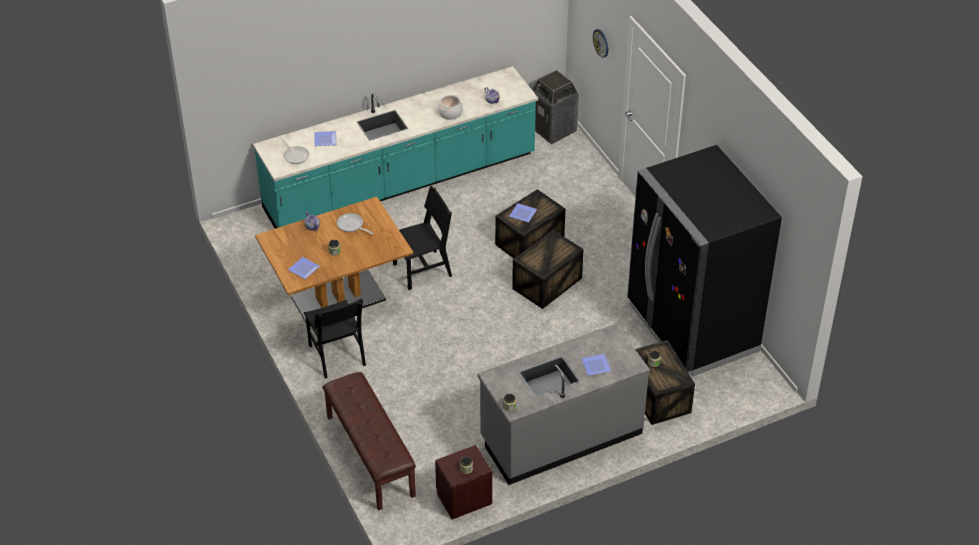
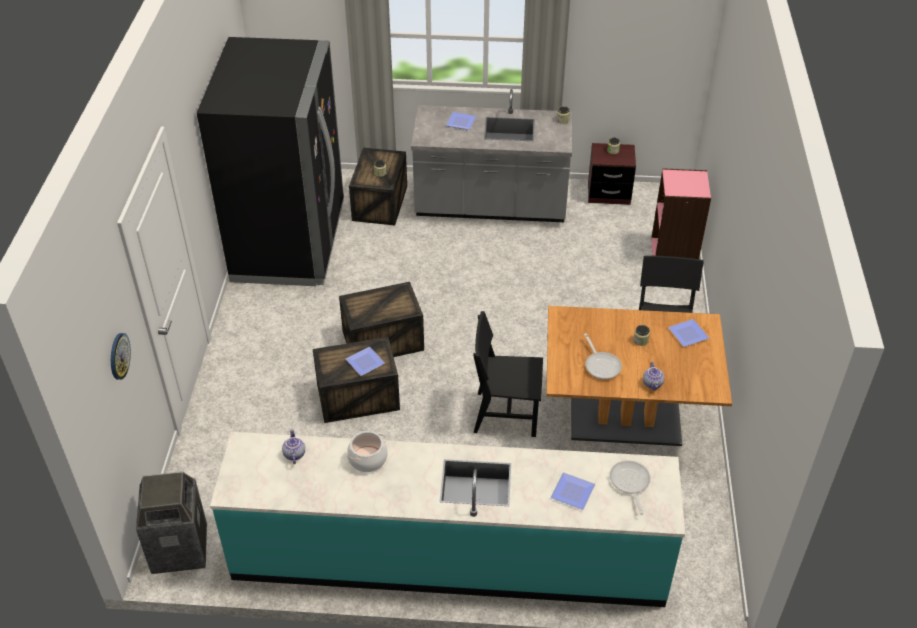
camera: 150 degrees left, 0 degrees up
(369, 456) = (674, 253): brown bench -> pink bookcase

